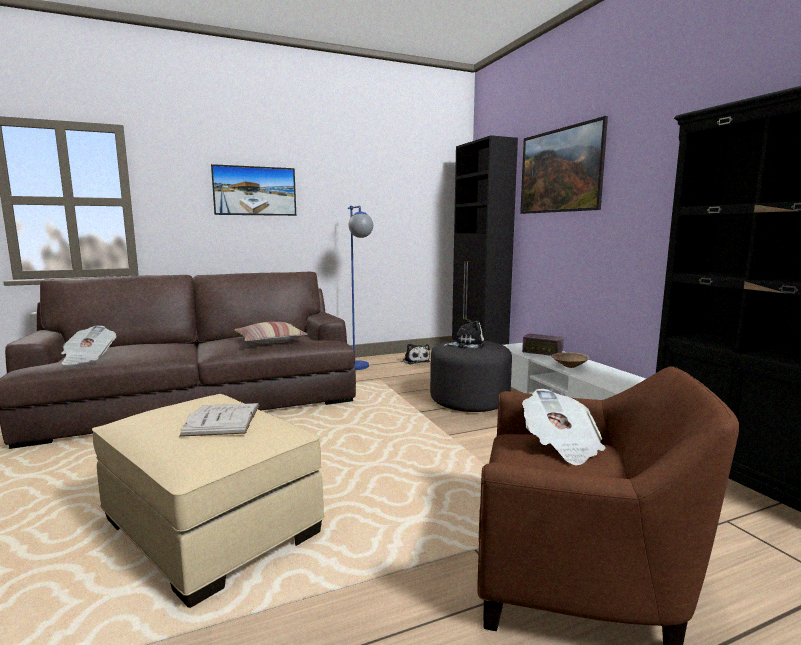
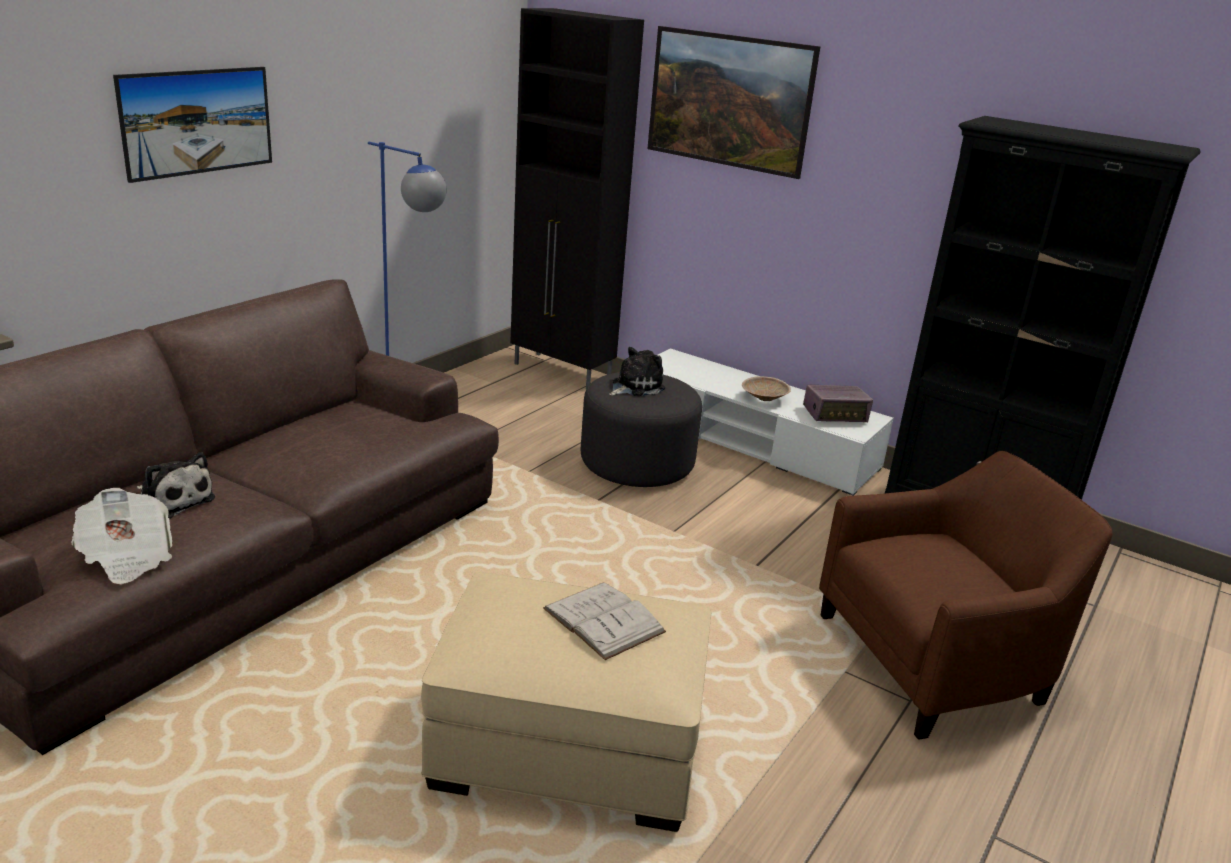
camera: 35 degrees left, 15 degrees up
(270, 340) = (371, 440): pillow -> none
(415, 361) = (477, 395): plush toy -> plush toy (172, 501)
(542, 353) = (707, 374): radio -> radio (835, 415)
(561, 446) = (927, 551): newspaper -> none

